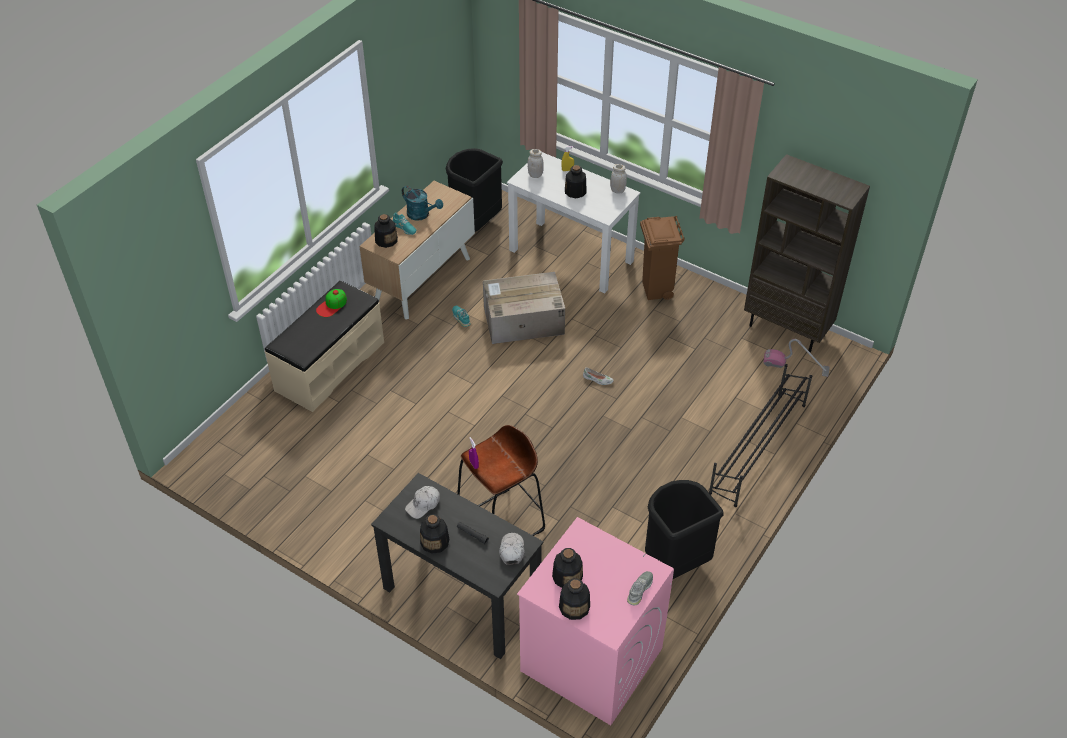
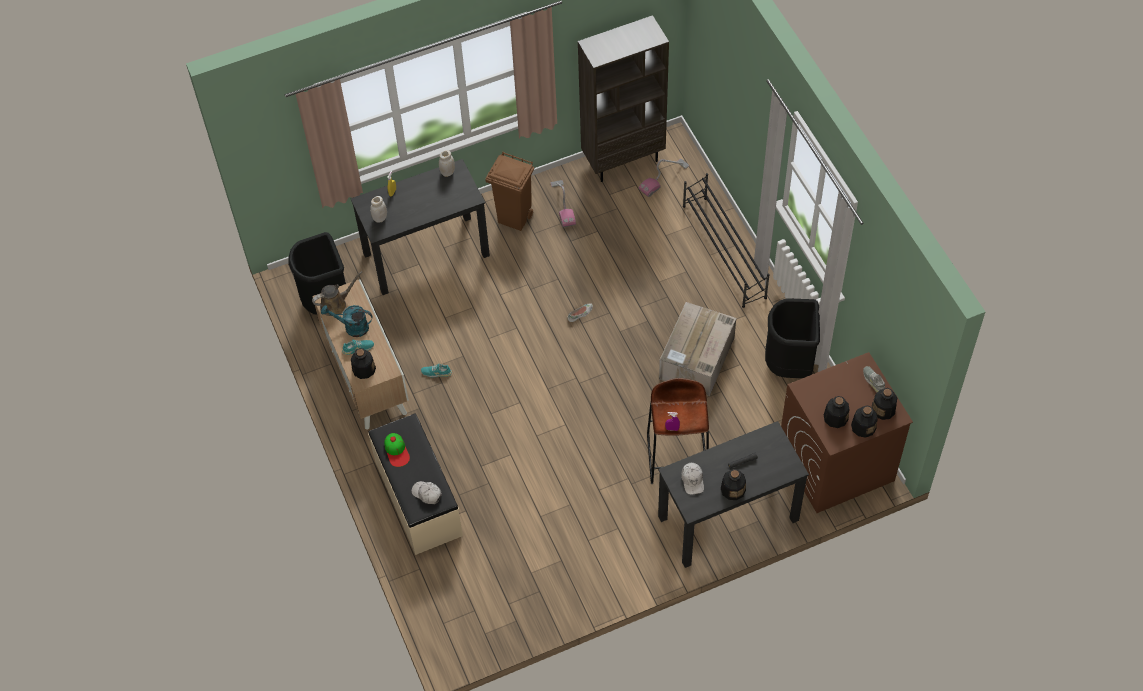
camera: 55 degrees left, 10 degrees up
(421, 215) = (352, 327): turquoise watering can -> turquoise watering can turned 150 degrees counterclockwise
(436, 196) = (336, 304): none -> brown watering can
(511, 550) = (773, 444): white cap -> white cap (427, 494)
(522, 320) = (475, 330): cardboard box -> cardboard box (696, 359)
(571, 256) = (426, 254): white desk -> black desk
(575, 192) = (425, 202): bottle -> bottle (883, 409)
(590, 660) = (835, 464): pink washing machine -> brown washing machine
(700, 313) = (563, 204): none -> vacuum cleaner

